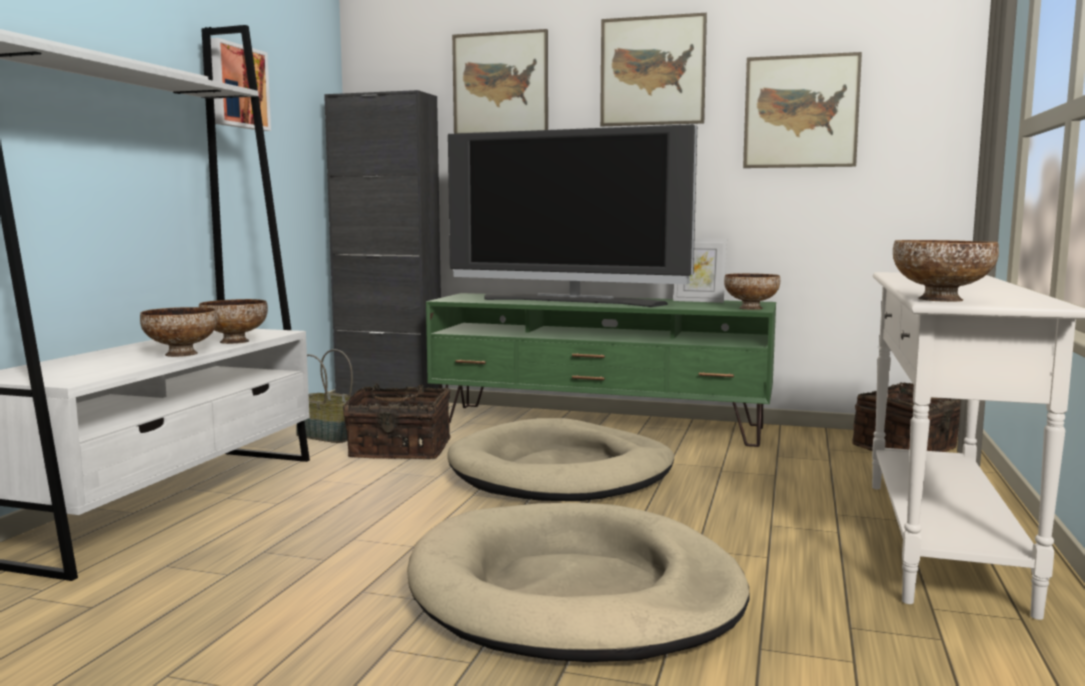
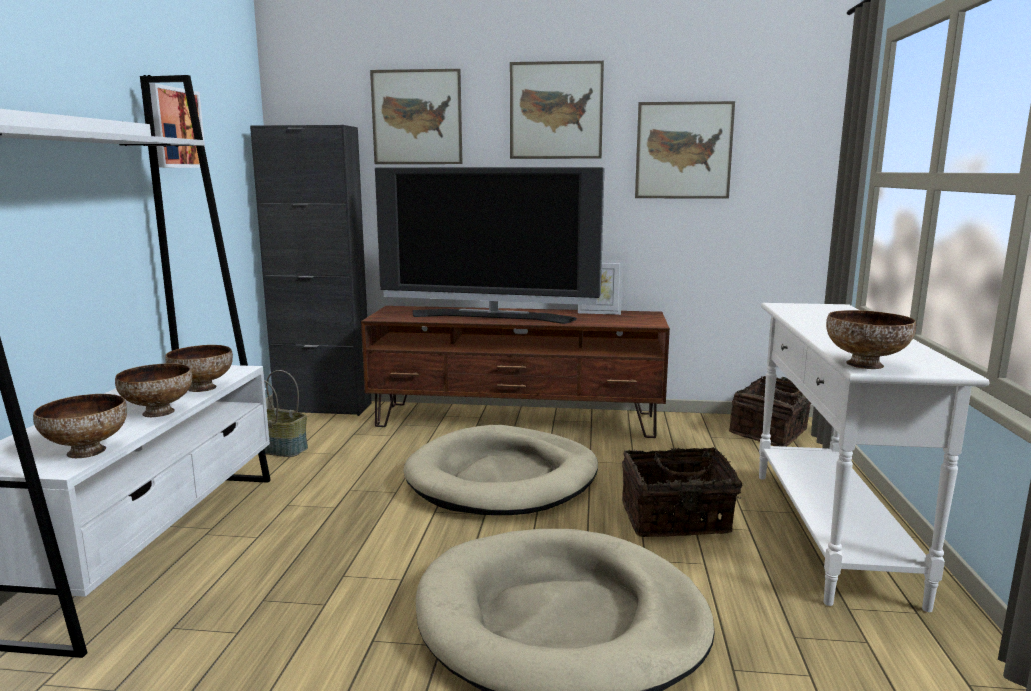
camera: 10 degrees left, 5 degrees up
(399, 450) = (350, 462): basket -> basket (676, 519)
(600, 424) = (517, 420): green tv stand -> brown tv stand
(751, 308) = (649, 323): bowl -> bowl (88, 451)

